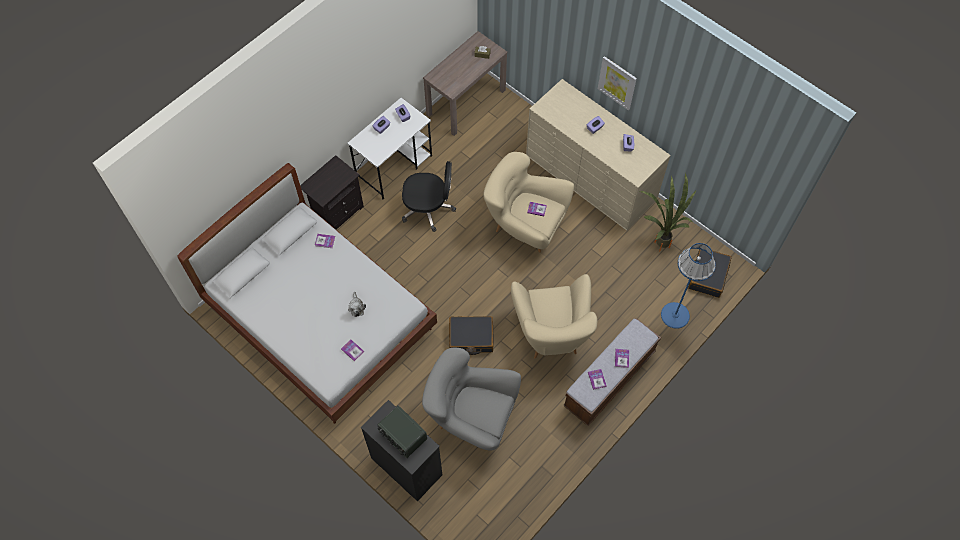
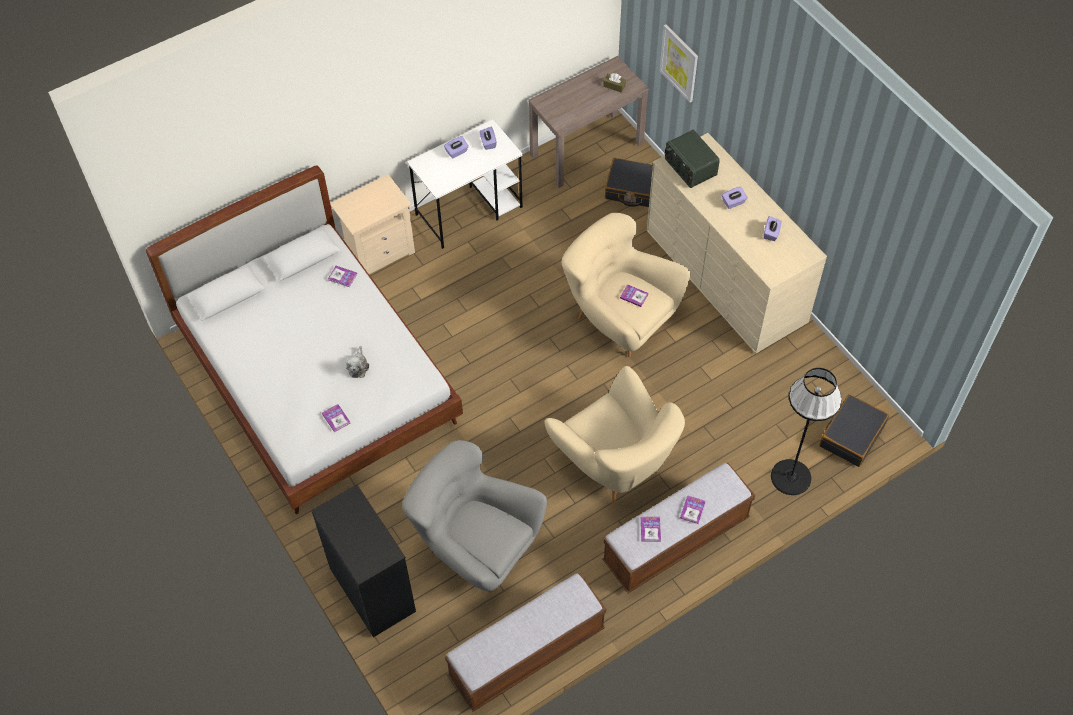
camera: 15 degrees right, 5 degrees down
(337, 211) = (379, 252): black nightstand -> beige nightstand
(402, 436) = (361, 533): radio -> radio (690, 167)
(428, 208) = (498, 272): black office chair -> none
(471, 338) = (505, 446): black suitcase -> black suitcase (633, 189)
(529, 486) = (526, 653): none -> bench
(551, 334) = (614, 464): beige armchair -> beige armchair turned 45 degrees counterclockwise
(617, 83) = (771, 144): picture -> picture (679, 63)
(661, 240) = (799, 376): potted plant -> none
(675, 315) = (791, 477): blue floor lamp -> black floor lamp

